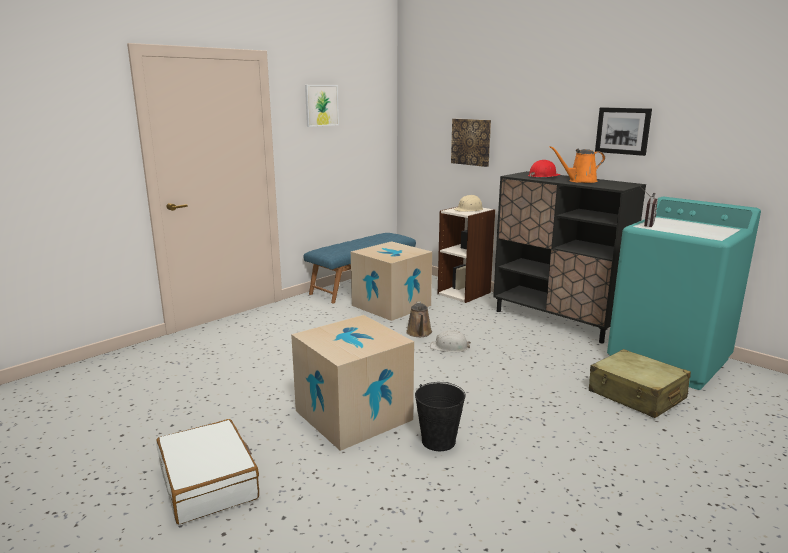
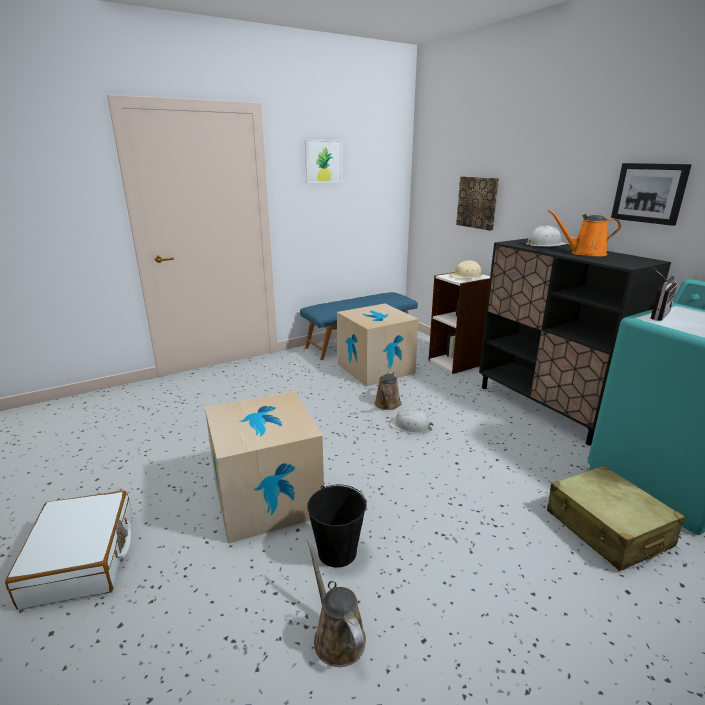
camera: 15 degrees right, 5 degrees up
(469, 490) = (336, 635): none -> brown watering can
(543, 176) = (544, 245): red hard hat -> white hard hat

